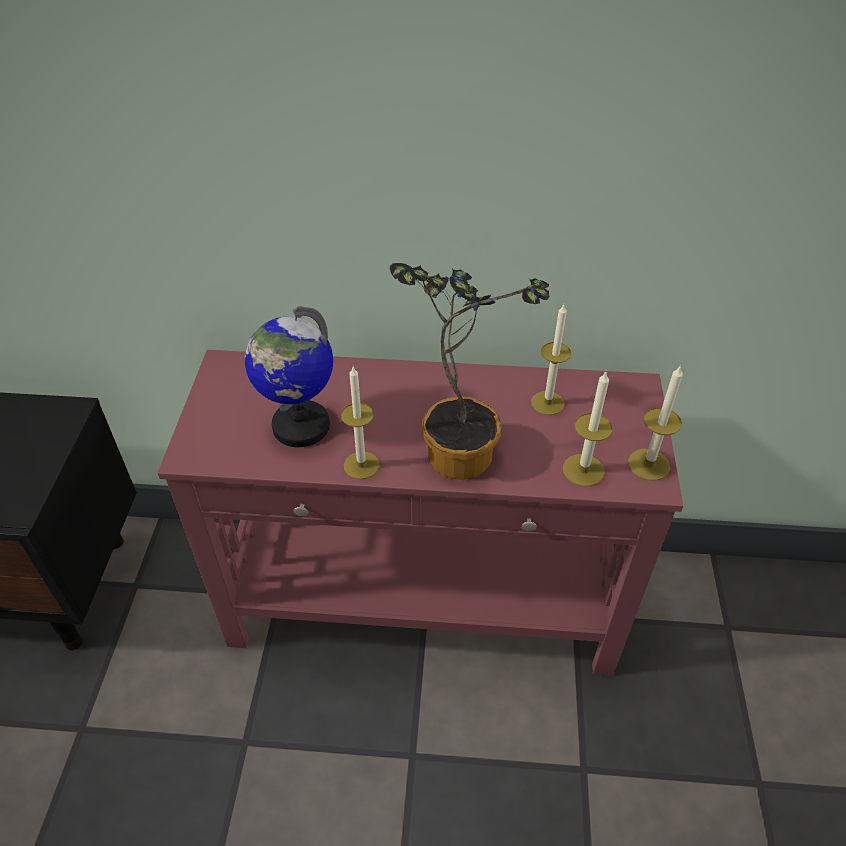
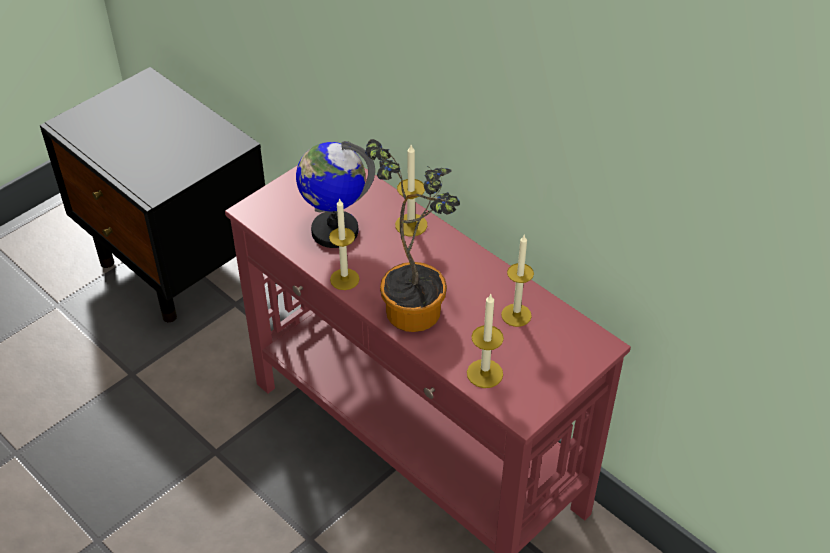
camera: 40 degrees right, 0 degrees up
(648, 464) = (536, 399): candle -> candle (411, 225)

